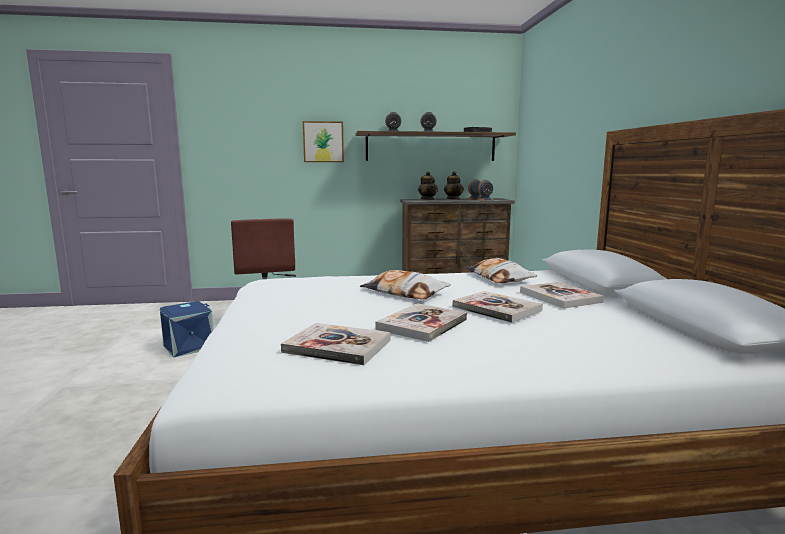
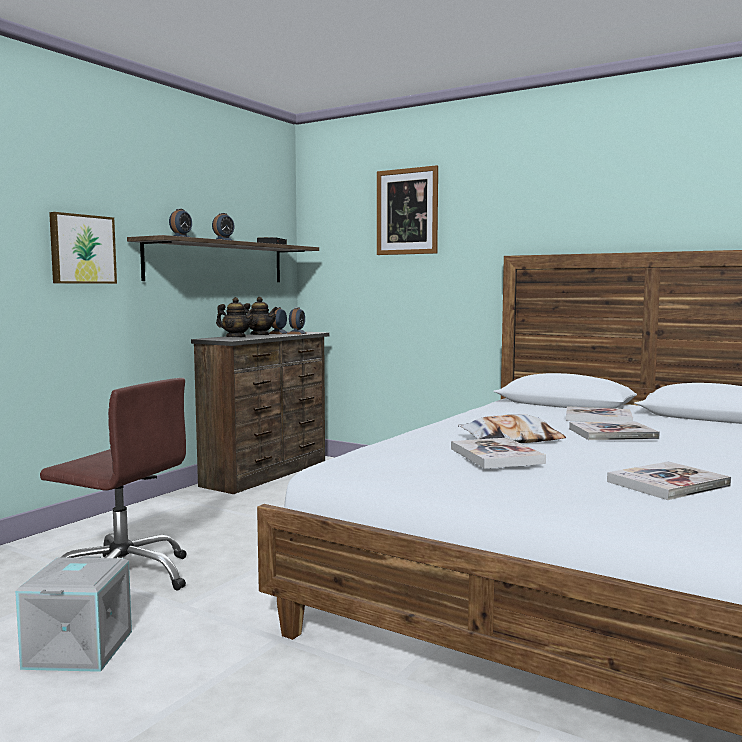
camera: 50 degrees left, 5 degrees down
(188, 347) = (80, 650): blue storage box -> grey storage box
(422, 324) = (632, 455): book -> book (496, 456)
(499, 278) = (503, 414): pillow -> none
(565, 96) = (407, 211): none -> picture

